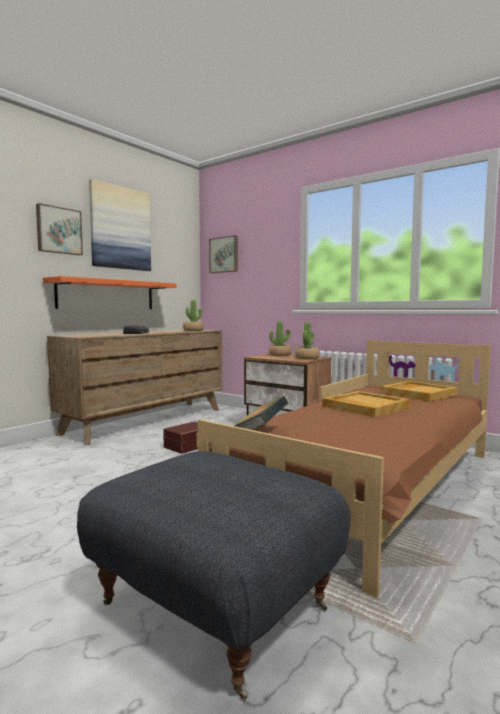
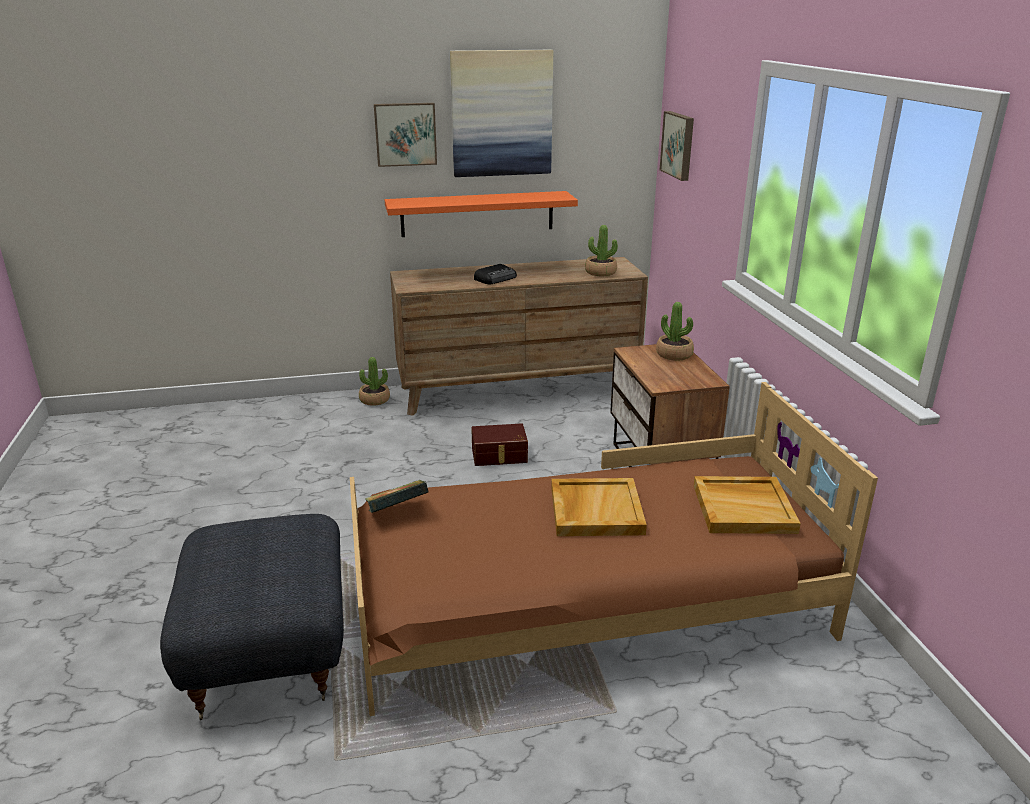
camera: 40 degrees right, 20 degrees up
(307, 358) = (686, 378): potted plant -> potted plant (374, 400)

